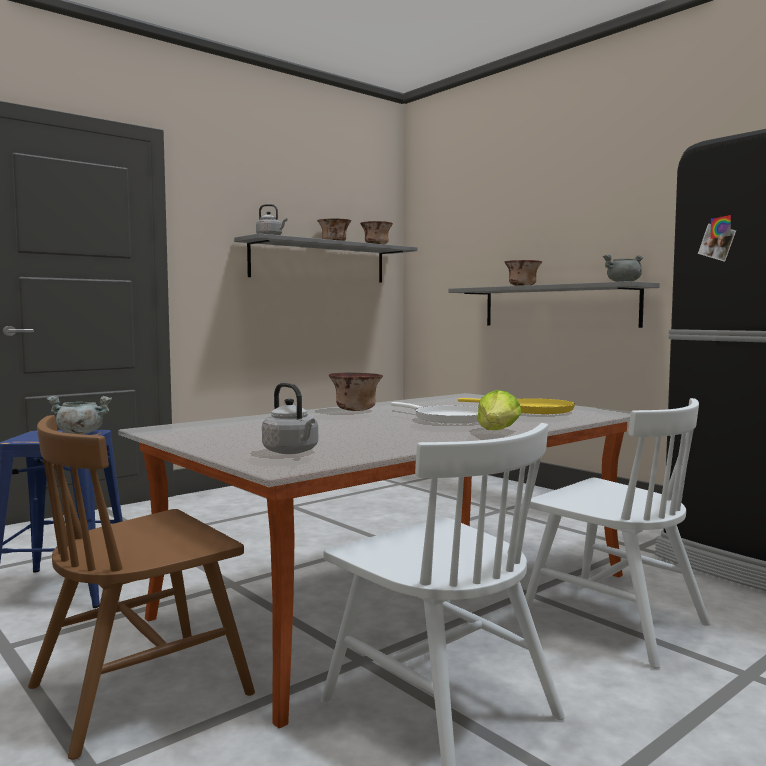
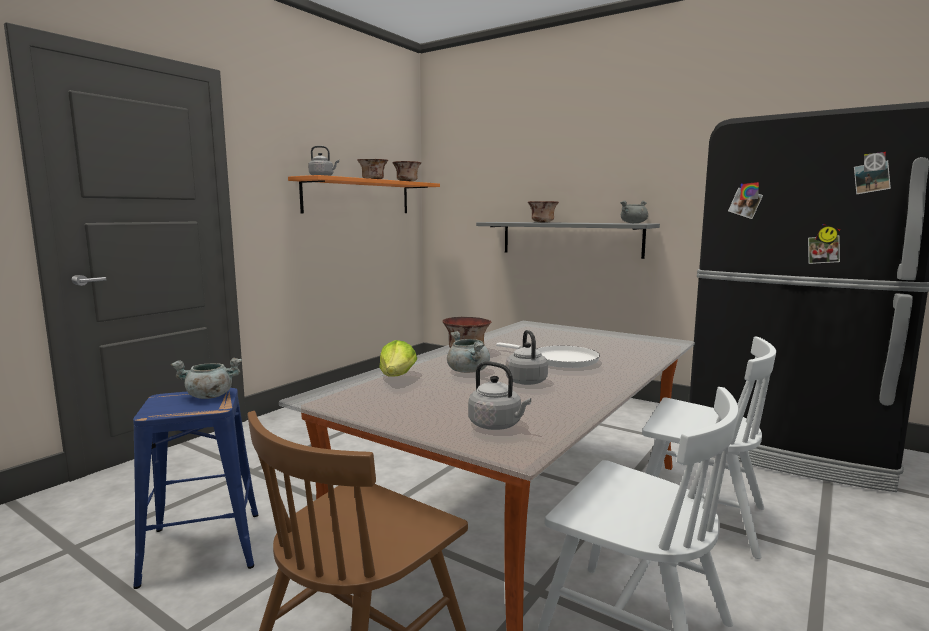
camera: 15 degrees left, 5 degrees up
(319, 262) = (358, 197): grey shelf -> orange shelf
(332, 421) = (468, 371): none -> grey cooking pot
(379, 429) = (525, 381): none -> grey kettle
(498, 432) = (625, 377): lettuce -> lettuce (397, 377)
(532, 410) = (609, 343): yellow frying pan -> none

